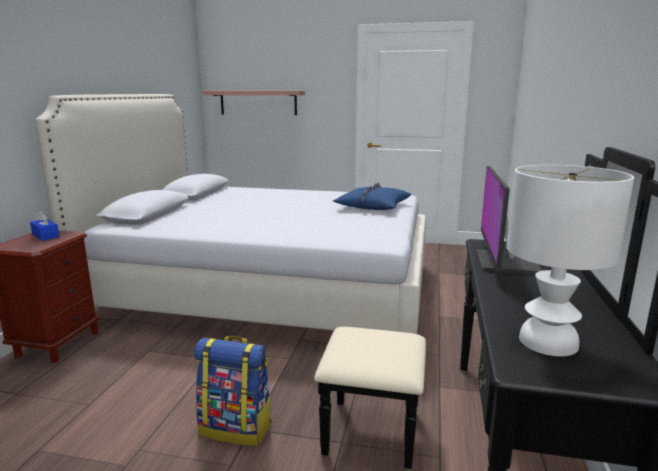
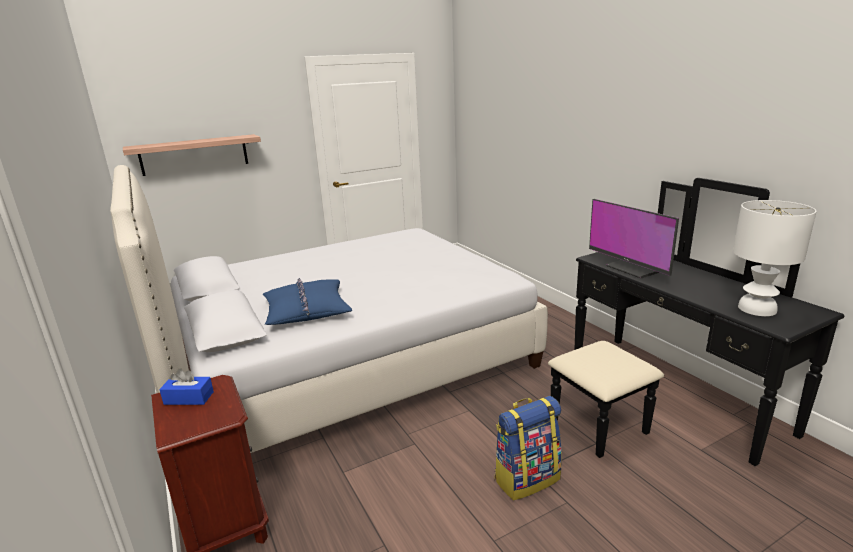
camera: 40 degrees left, 5 degrees up
(372, 206) = (420, 248): blue pillow -> blue pillow (306, 311)

